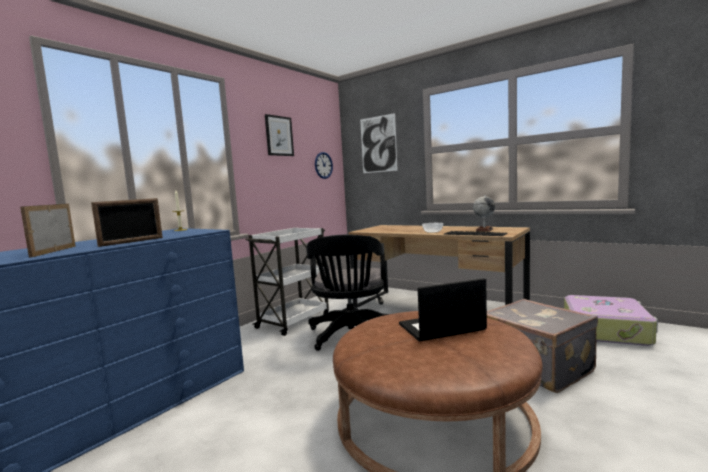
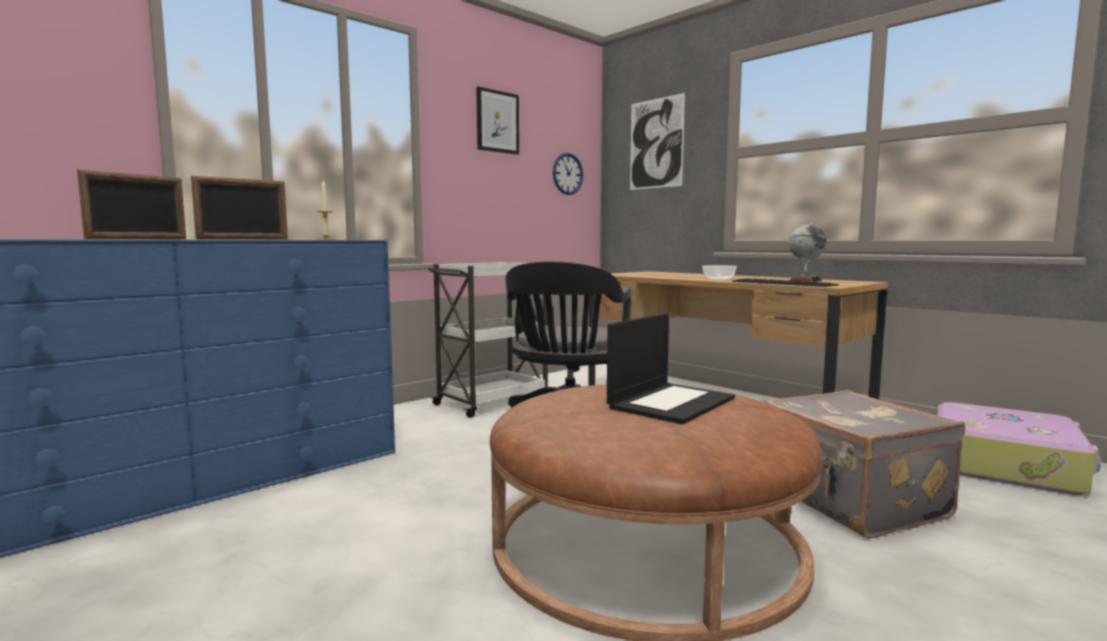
camera: 10 degrees right, 0 degrees up
(53, 251) = (138, 239): picture frame -> picture frame turned 150 degrees counterclockwise
(441, 327) = (671, 402): laptop -> laptop turned 135 degrees clockwise

